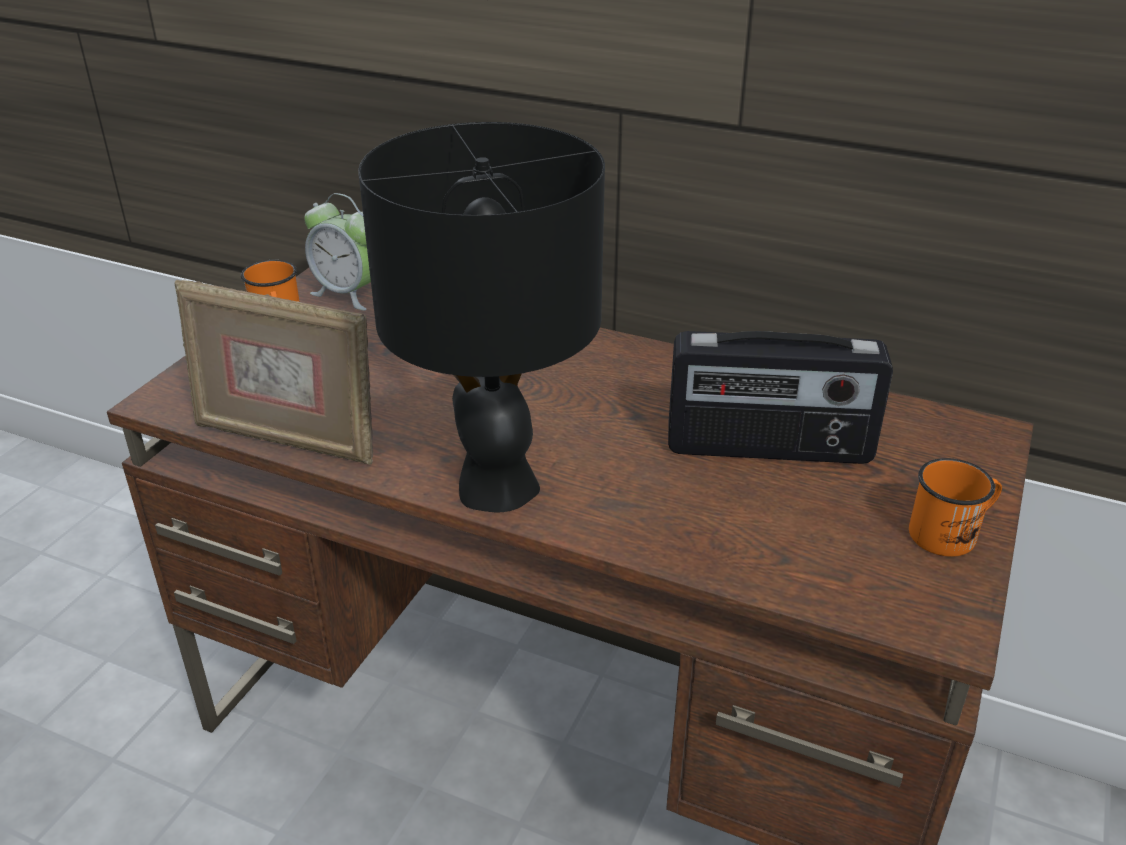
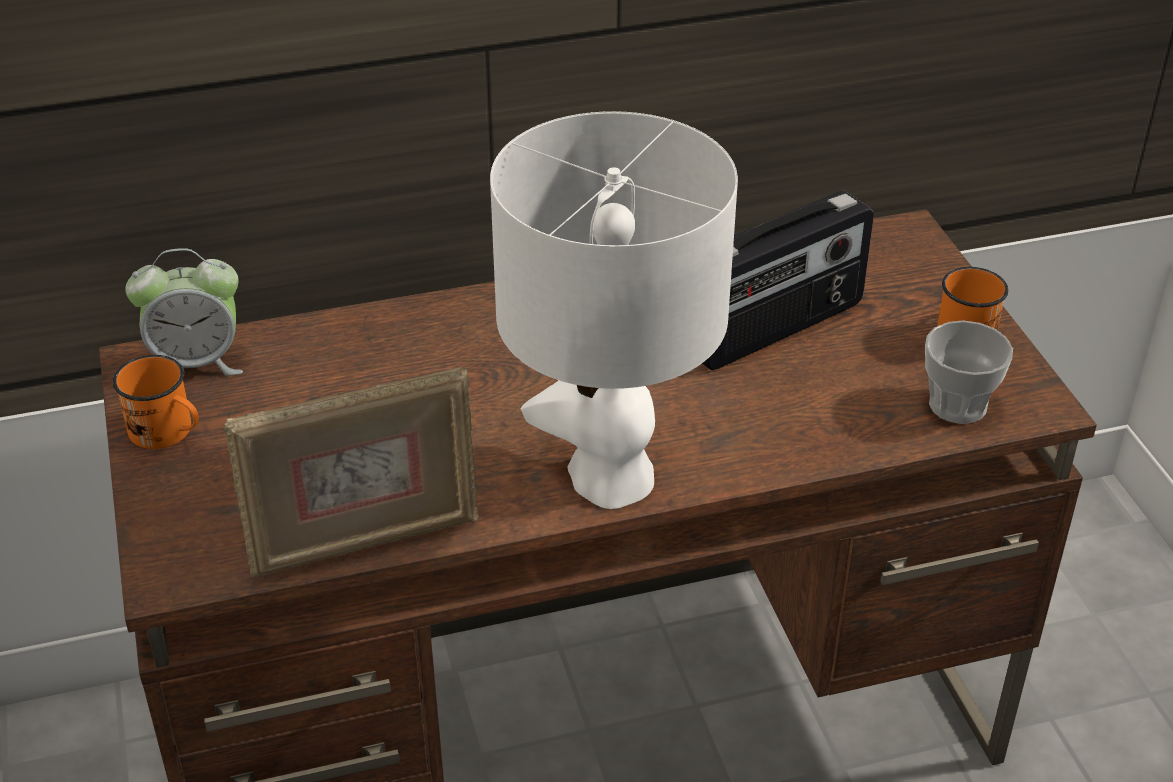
camera: 40 degrees left, 5 degrees up
(496, 485) = (610, 476): black table lamp -> white table lamp
(861, 585) = (958, 405): none -> cup

